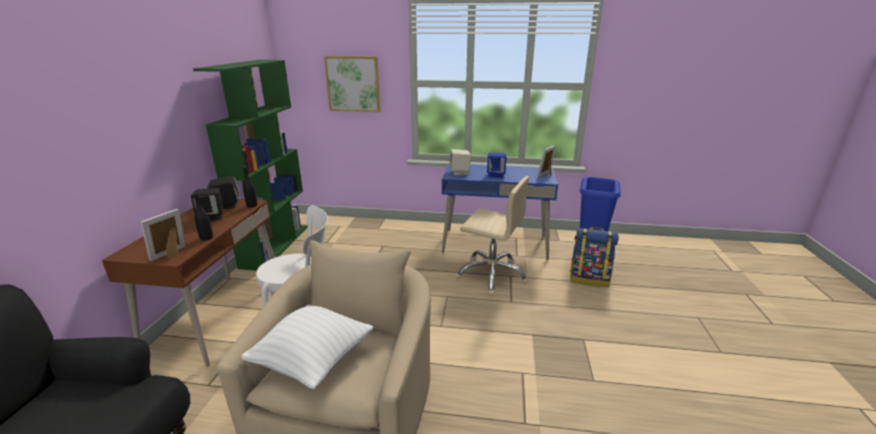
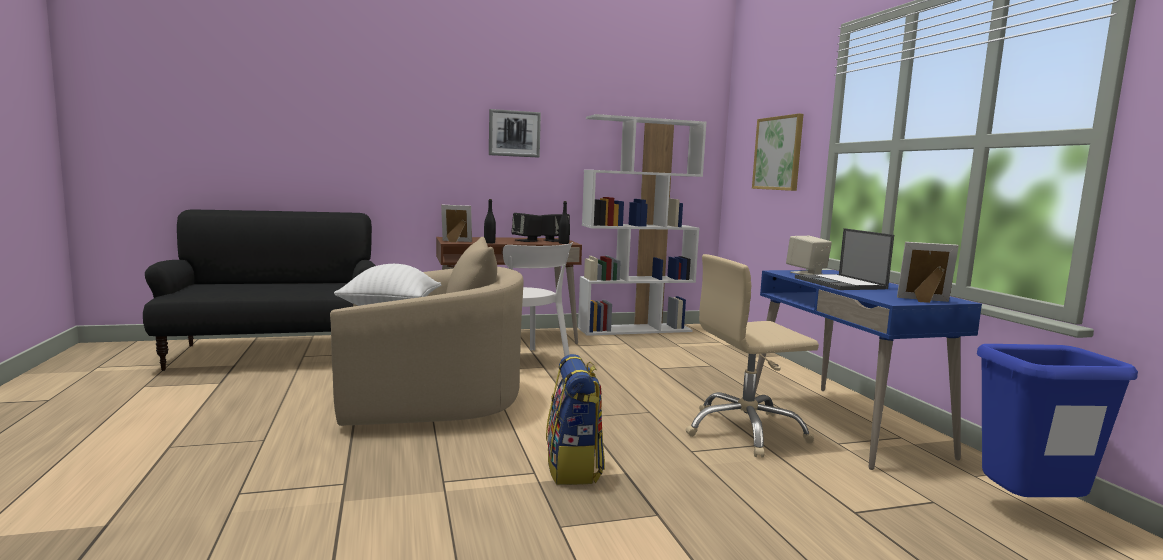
camera: 65 degrees right, 15 degrees down
(136, 103) = (514, 133): none -> picture
(275, 245) = (635, 329): green bookcase -> white bookcase
(491, 274) = (745, 431): beige office chair -> beige office chair turned 75 degrees clockwise
(496, 175) = (840, 283): blue speaker -> laptop
(589, 279) = (871, 514): backpack -> backpack (574, 468)

